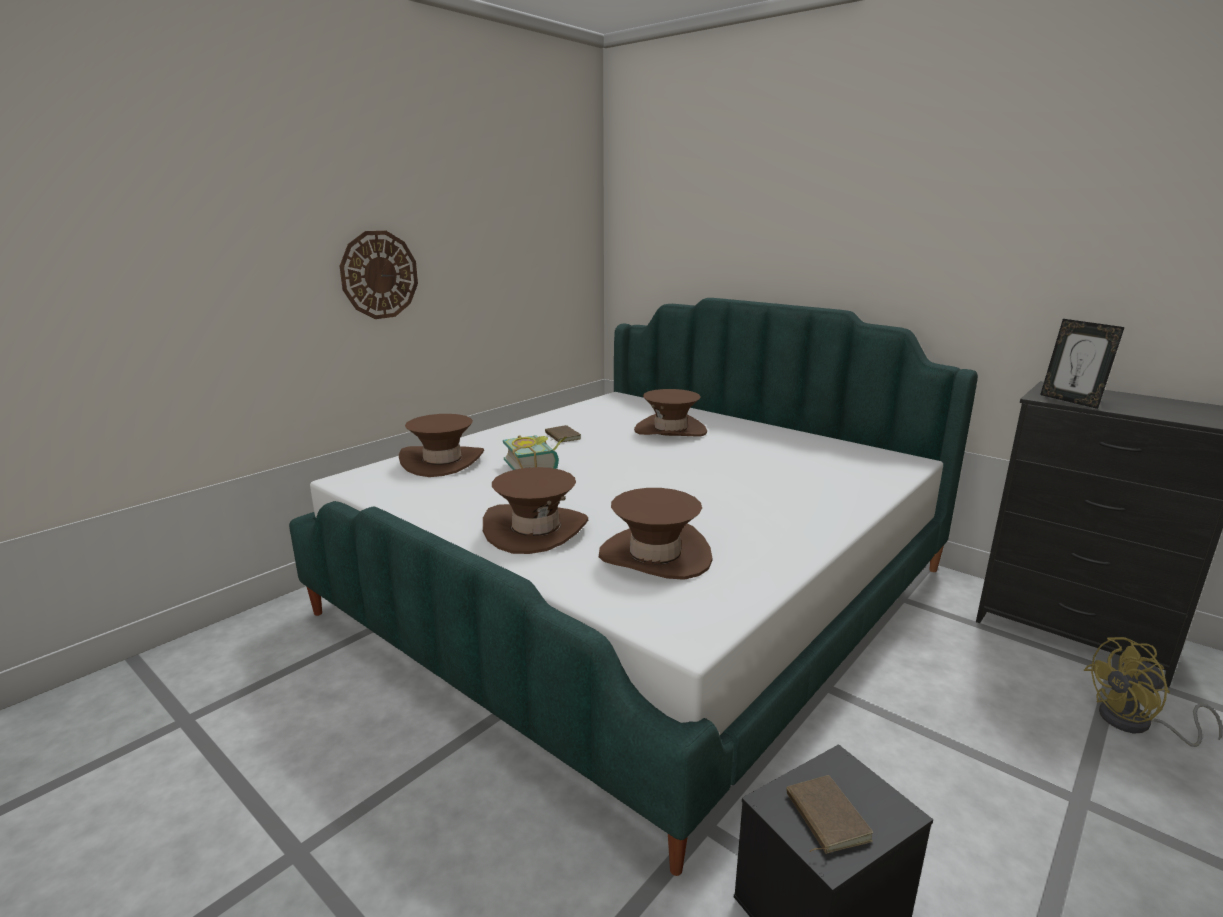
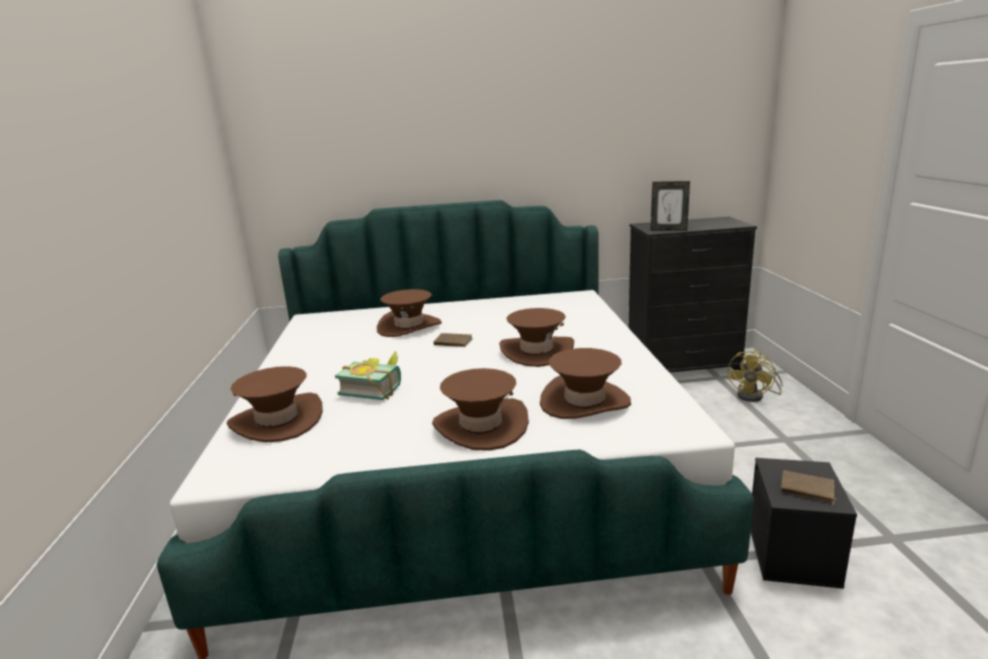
camera: 45 degrees left, 0 degrees up
(379, 275) = (109, 238): wall clock -> none
(561, 436) = (336, 361): brown book -> brown book (452, 343)
(723, 495) = (537, 352): none -> brown hat

